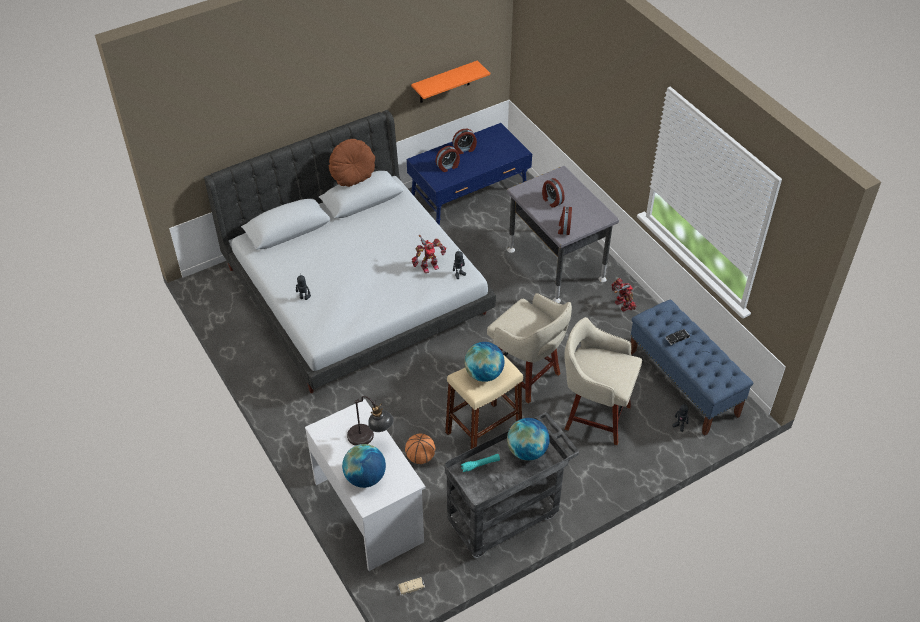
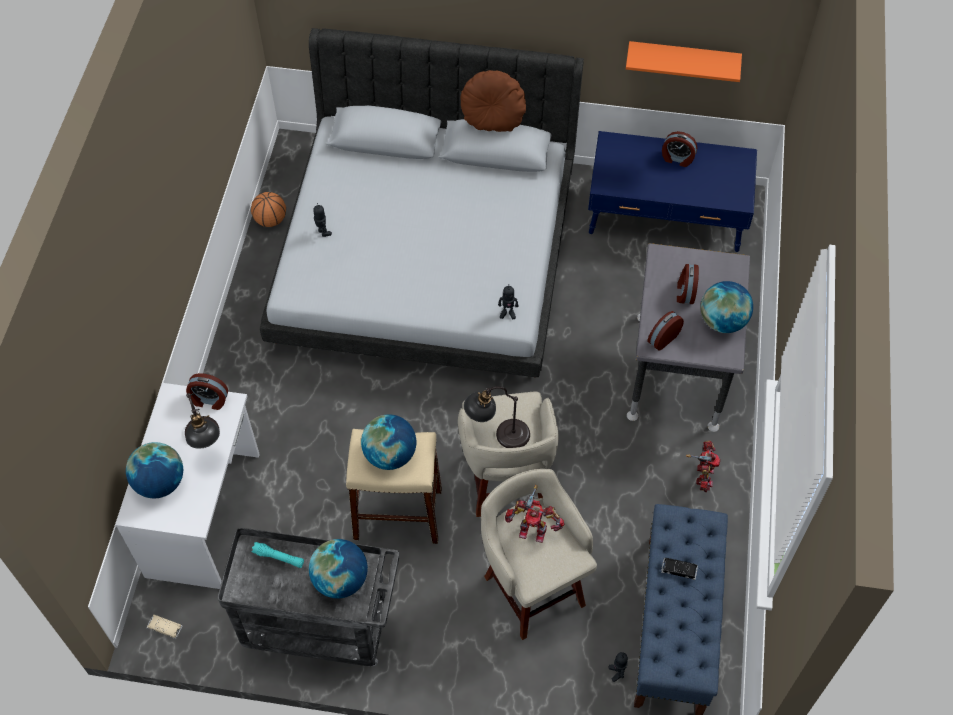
camera: 40 degrees right, 10 degrees up
(420, 457) = (308, 494): basketball -> basketball (270, 220)
(429, 266) = (485, 281): toy robot -> toy robot (533, 529)
(448, 167) = (635, 170): alarm clock -> alarm clock (209, 400)
(525, 330) = (497, 433): none -> grey table lamp
(585, 203) = (722, 321): none -> globe

